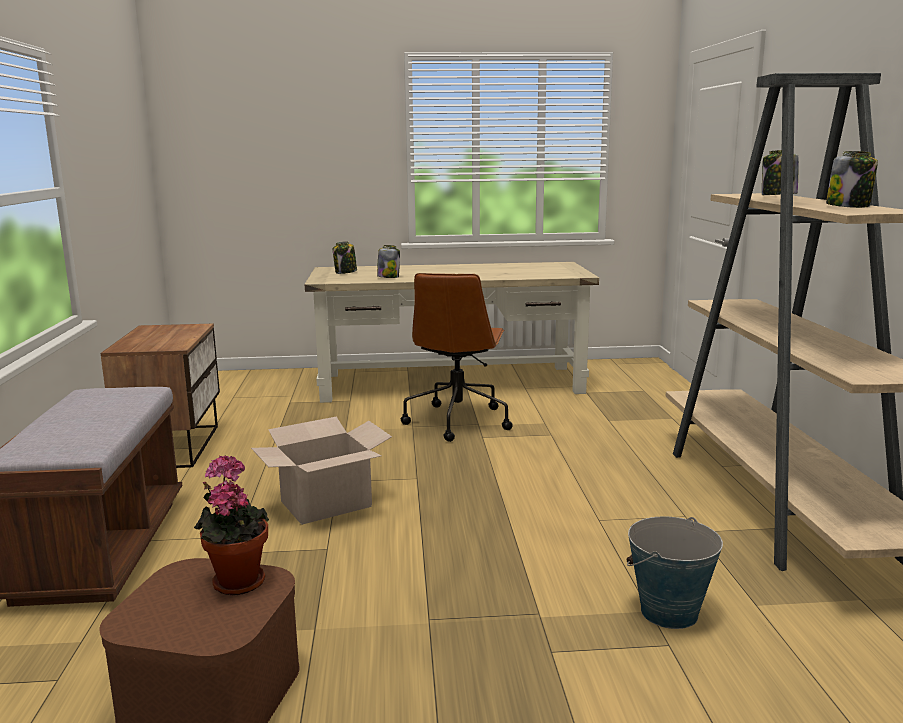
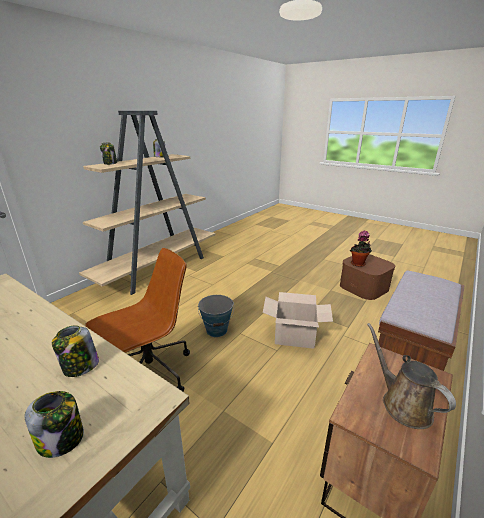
camera: 140 degrees left, 10 degrees up
(156, 335) = (402, 403): none -> brown watering can
(668, 612) = (243, 261): bucket -> bucket (217, 330)

